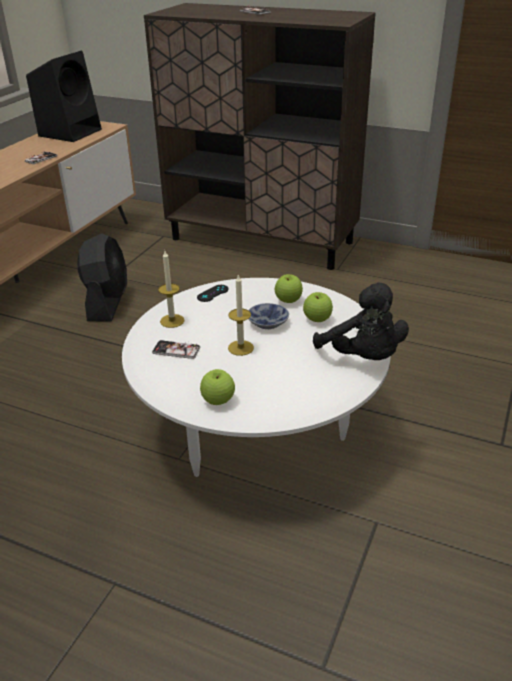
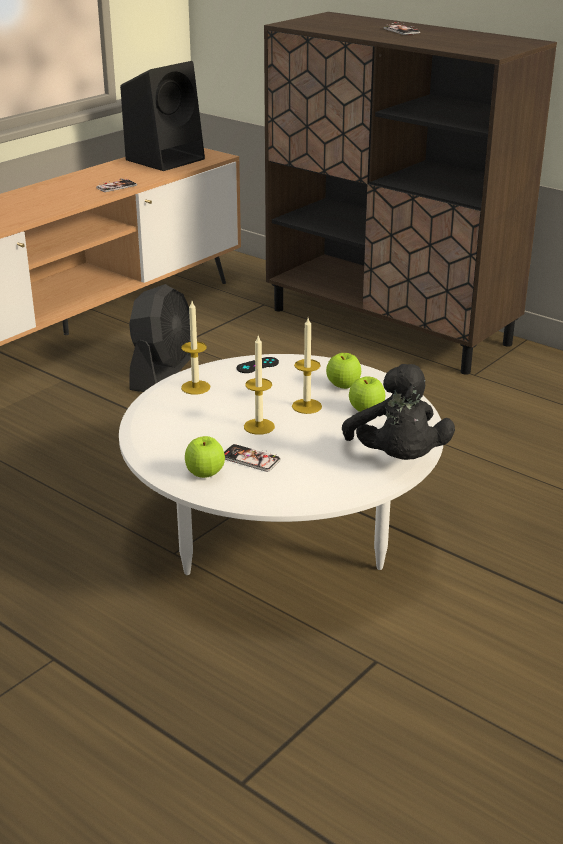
camera: 15 degrees right, 5 degrees down
(176, 350) = (185, 418): phone -> phone (250, 459)
(269, 323) = (306, 406): bowl -> candle

